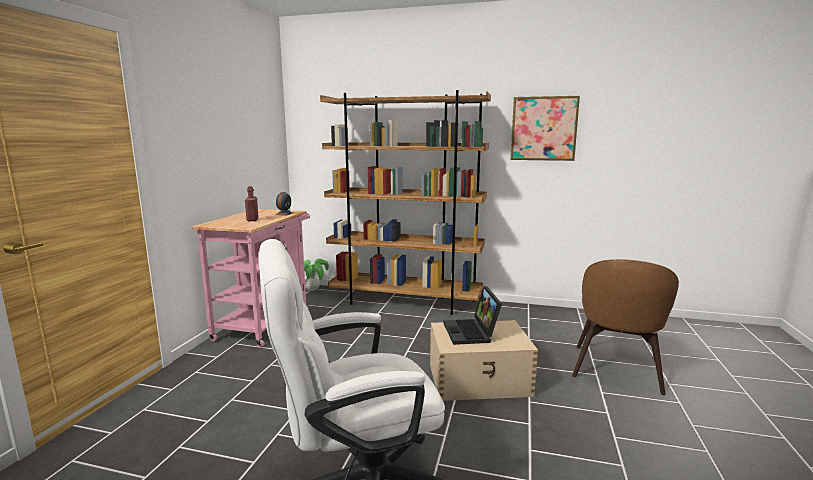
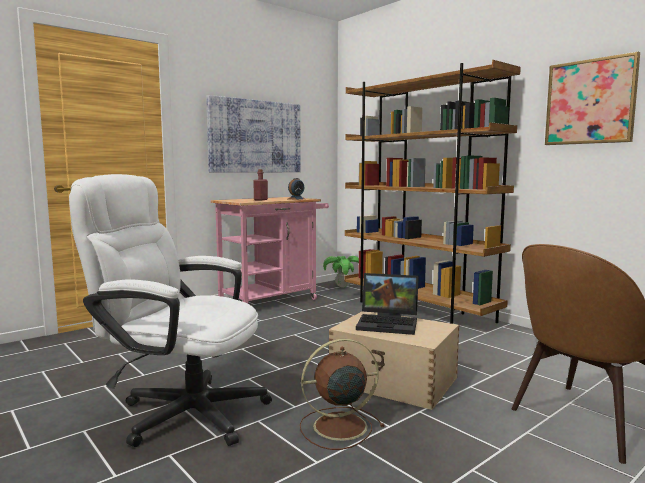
camera: 35 degrees right, 5 degrees down
(223, 146) = (254, 137): none -> picture
(472, 333) = (389, 323): laptop -> laptop turned 105 degrees counterclockwise
(500, 440) = (337, 427): none -> brown fan

